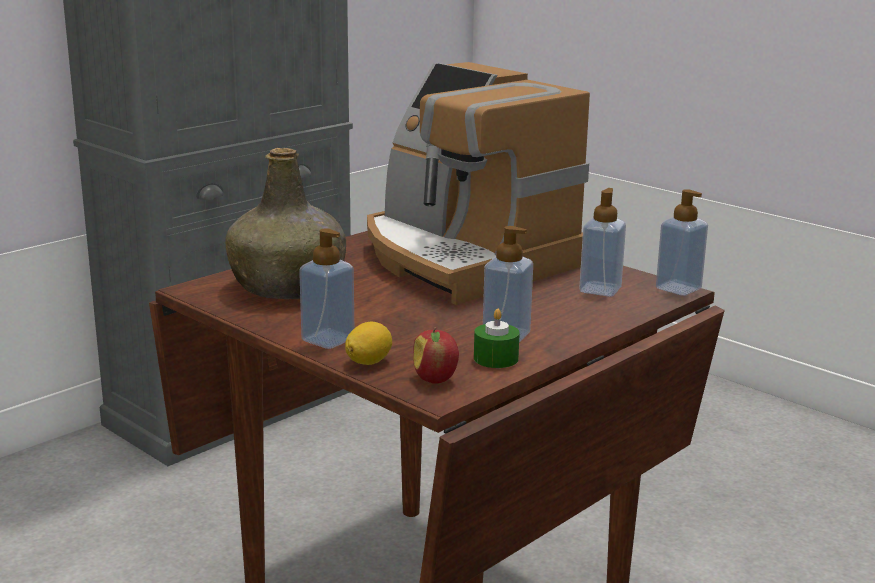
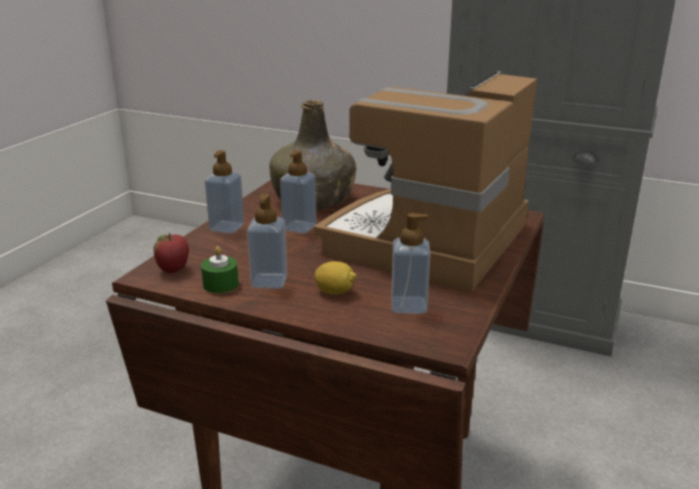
camera: 70 degrees right, 5 degrees up
(369, 361) = (195, 245): lemon -> lemon (335, 291)
(678, 288) = (450, 345): soap dispenser -> soap dispenser (299, 227)

